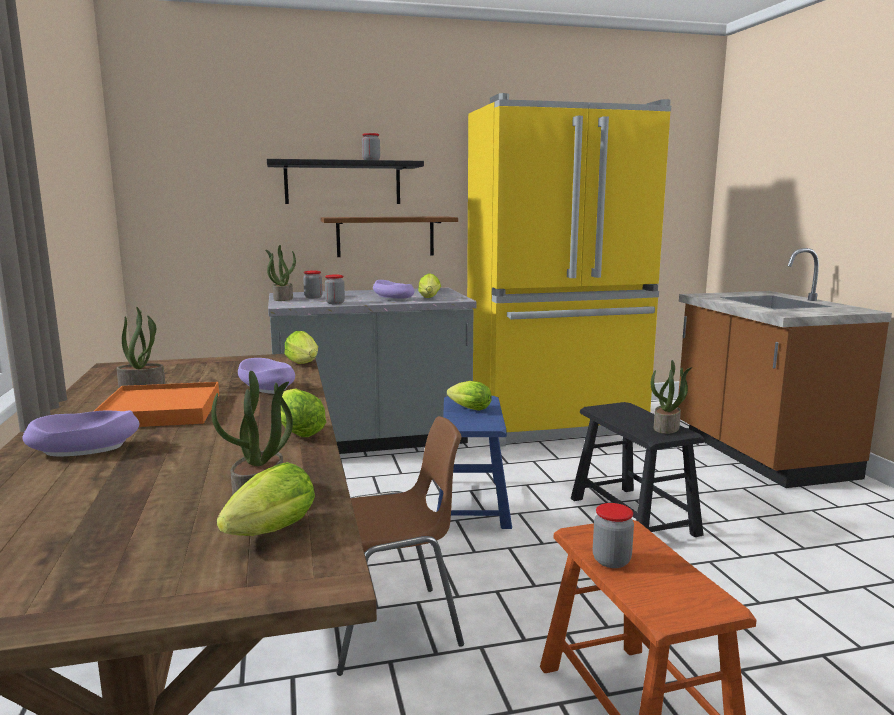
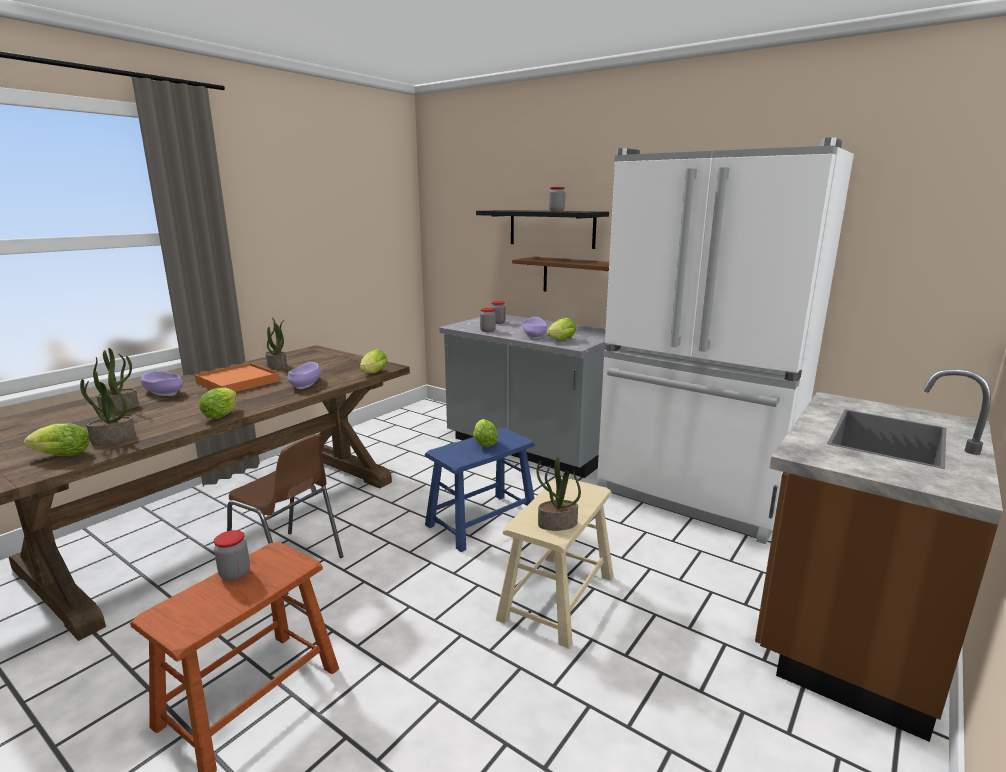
camera: 50 degrees right, 5 degrees up
(282, 299) = (477, 320): potted plant -> potted plant (120, 408)
(557, 425) = (693, 496): yellow fridge -> white fridge
(633, 516) = (558, 597): black stool -> beige stool

